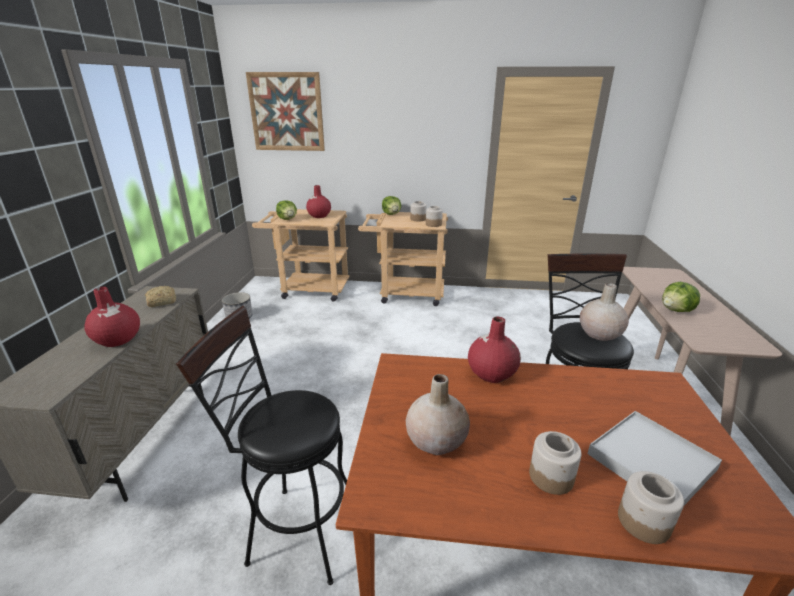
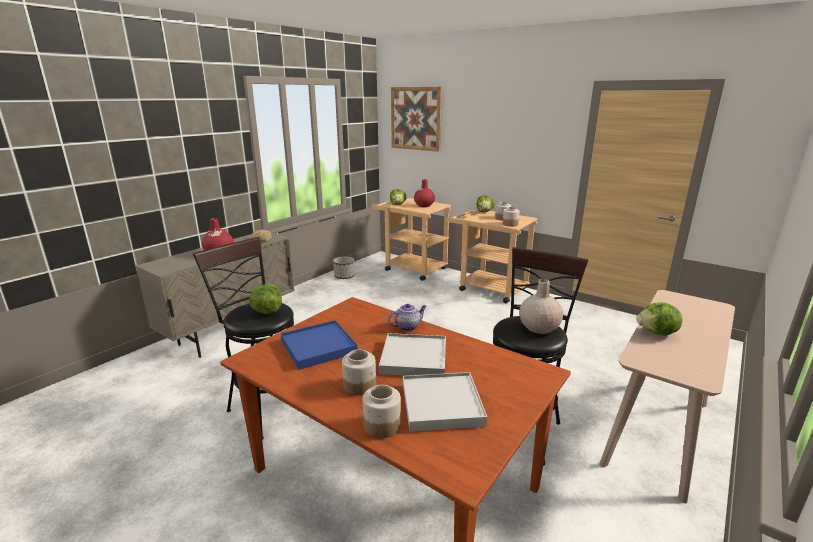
camera: 30 degrees right, 5 degrees down
(303, 412) = (267, 311): none -> lettuce
(436, 440) = (318, 347): beige vase -> blue tray
(492, 373) = (408, 326): red vase -> teapot
(551, 413) = (414, 358): none -> white tray

